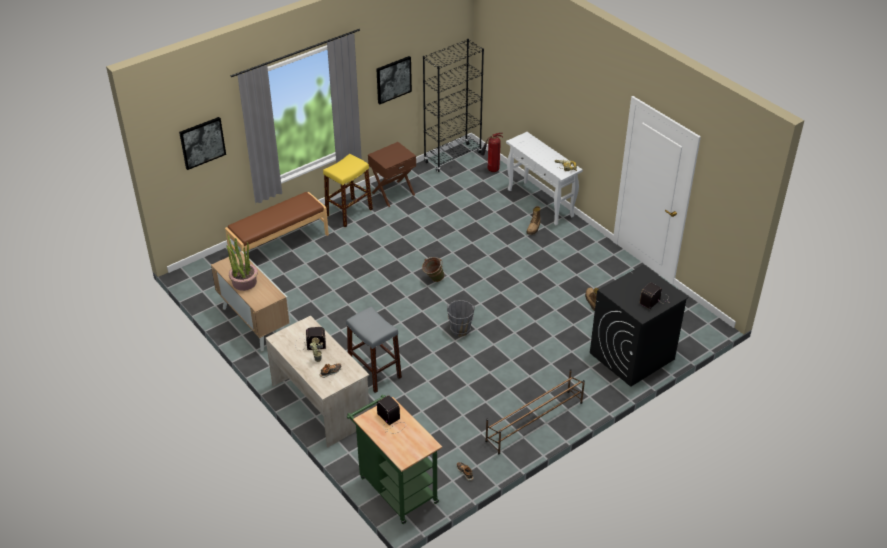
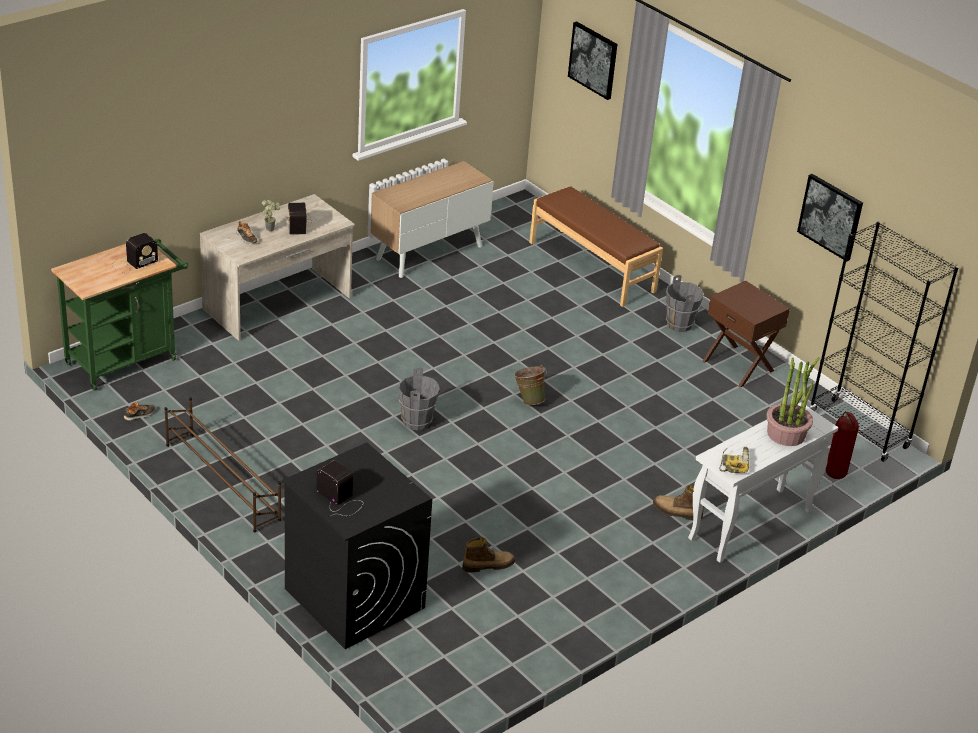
camera: 85 degrees right, 5 degrees down
(244, 282) = (428, 183): potted plant -> potted plant (786, 433)
(349, 212) = (679, 324): yellow stool -> grey bucket
(374, 372) = (332, 345): grey stool -> none

